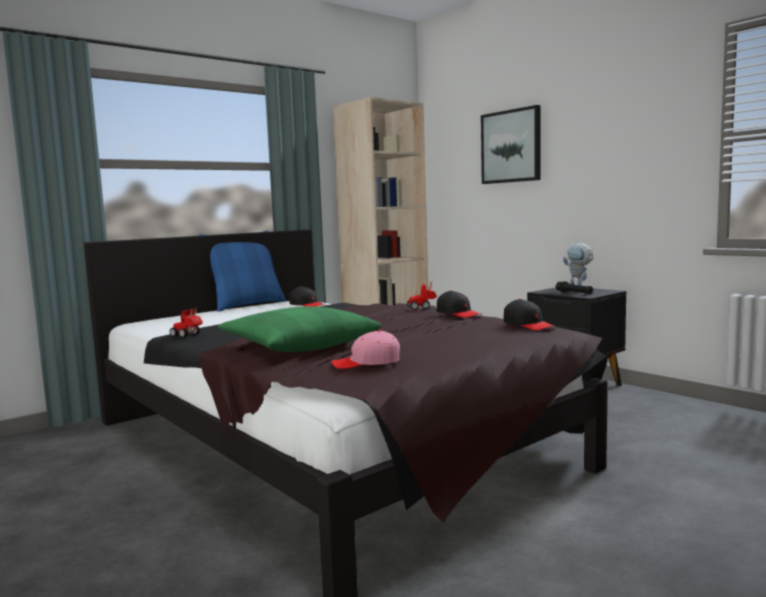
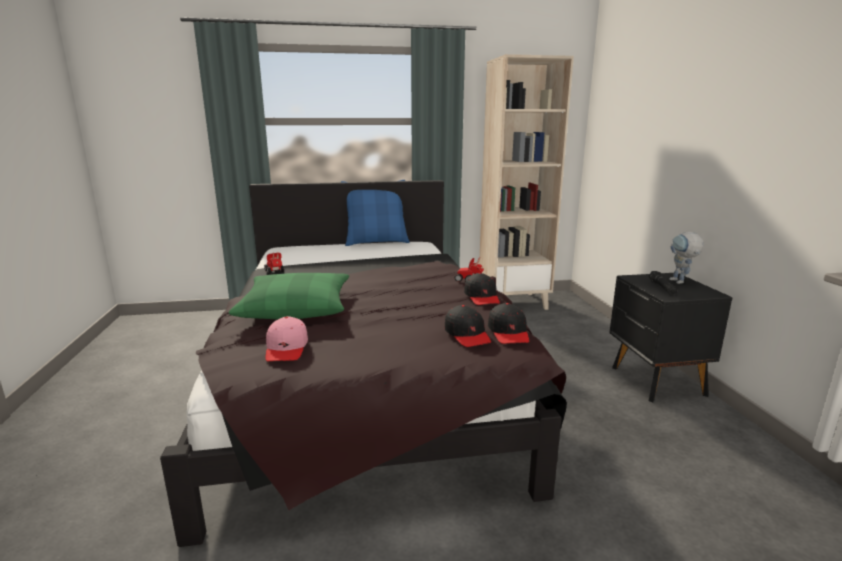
camera: 30 degrees right, 10 degrees up
(307, 305) = (411, 252): black cap -> black cap (467, 334)
(366, 363) = (286, 348): pink cap -> pink cap turned 120 degrees counterclockwise
(511, 146) = (659, 106): picture -> none

